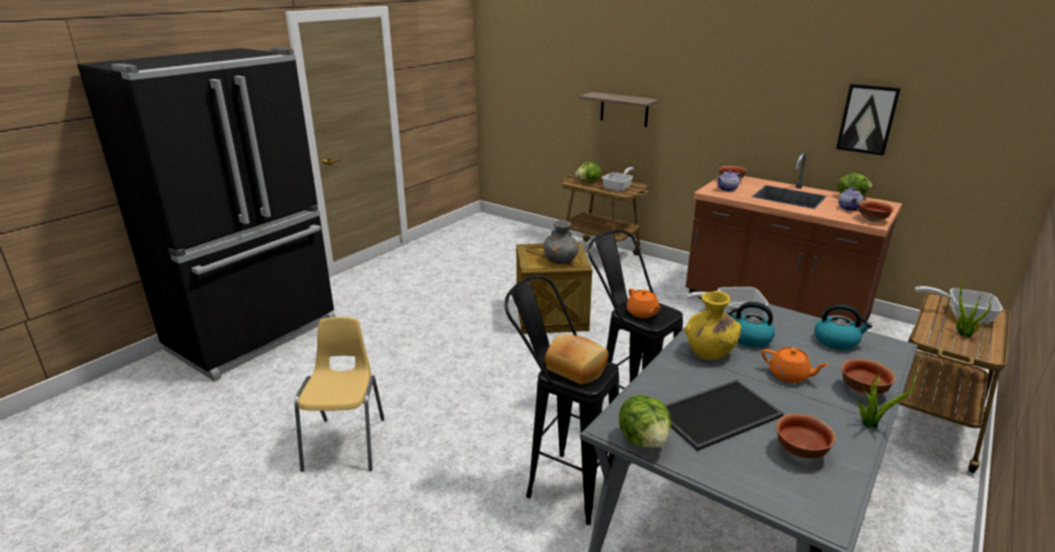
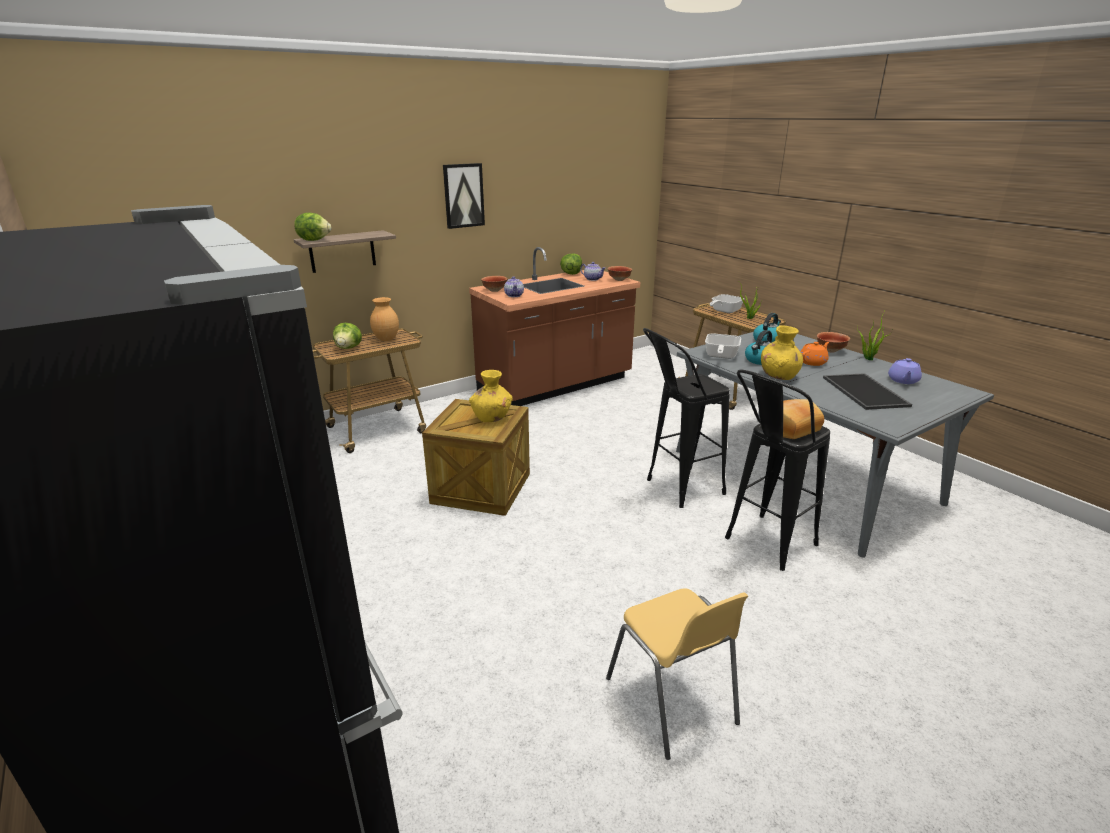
camera: 70 degrees left, 0 degrees up
(346, 443) = (671, 701): yellow chair -> yellow chair turned 135 degrees counterclockwise
(560, 261) = (492, 417): grey vase -> yellow vase
(619, 187) = (386, 339): frying pan -> brown vase
(642, 313) = (698, 386): orange teapot -> none
(644, 440) = (903, 419): lettuce -> lettuce (314, 240)
(801, 452) = (903, 380): bowl -> purple teapot
(867, 119) = (562, 209): picture -> picture (463, 195)

